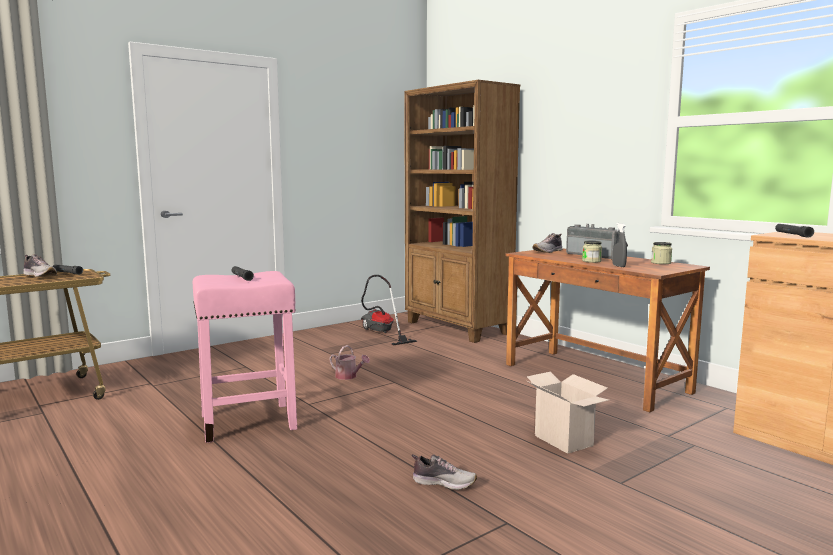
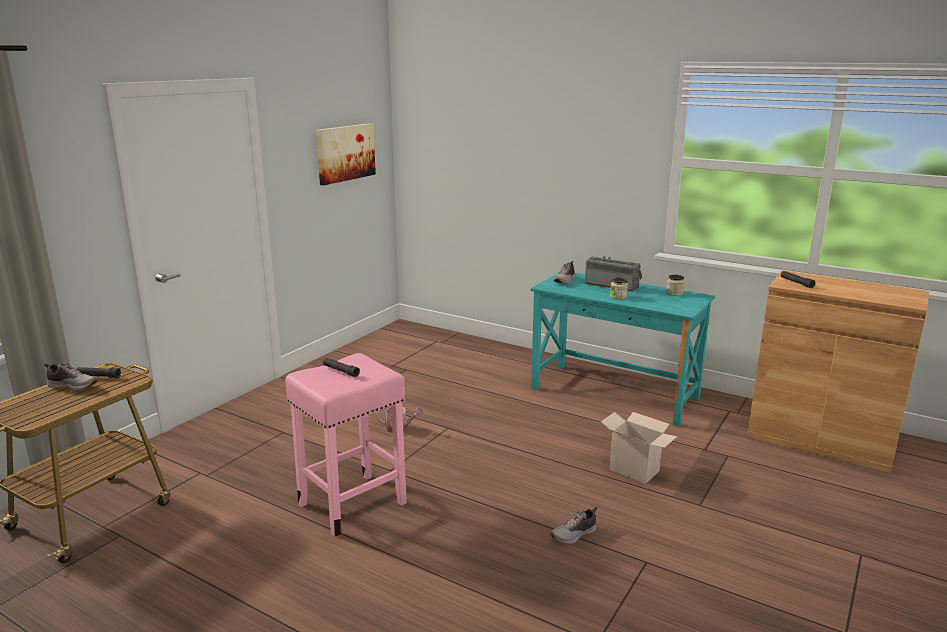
camera: 20 degrees left, 10 degrees up
(371, 139) = (345, 153): none -> picture
(381, 333) = (383, 362): vacuum cleaner -> none
(443, 483) = (574, 534): shoe -> shoe turned 150 degrees clockwise
(457, 328) = (452, 345): brown bookcase -> none
(595, 378) = (614, 393): brown desk -> turquoise desk
(618, 266) = (647, 304): grey spray bottle -> none

